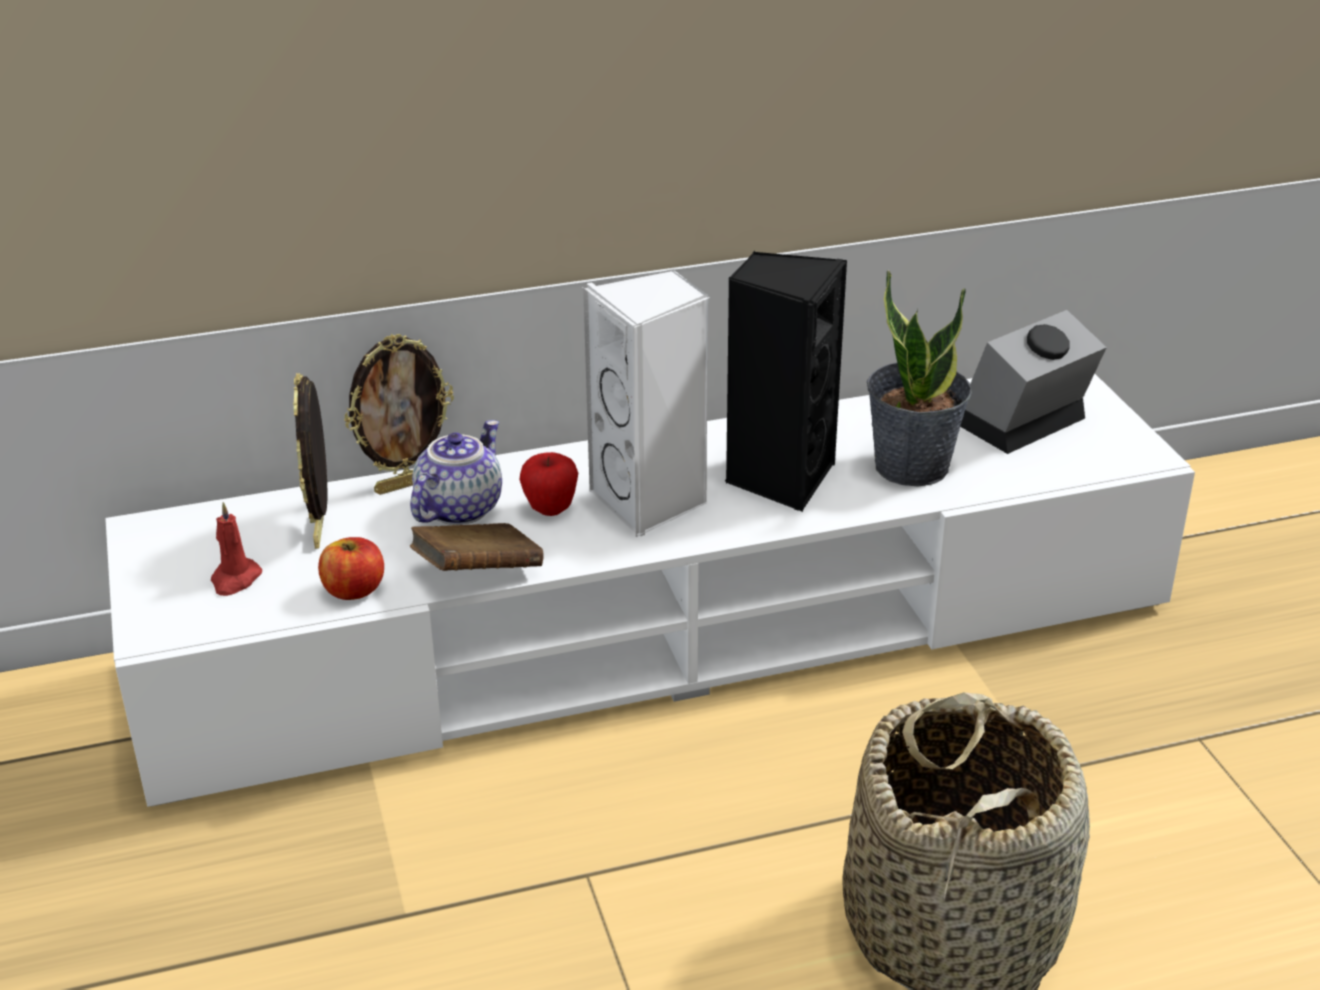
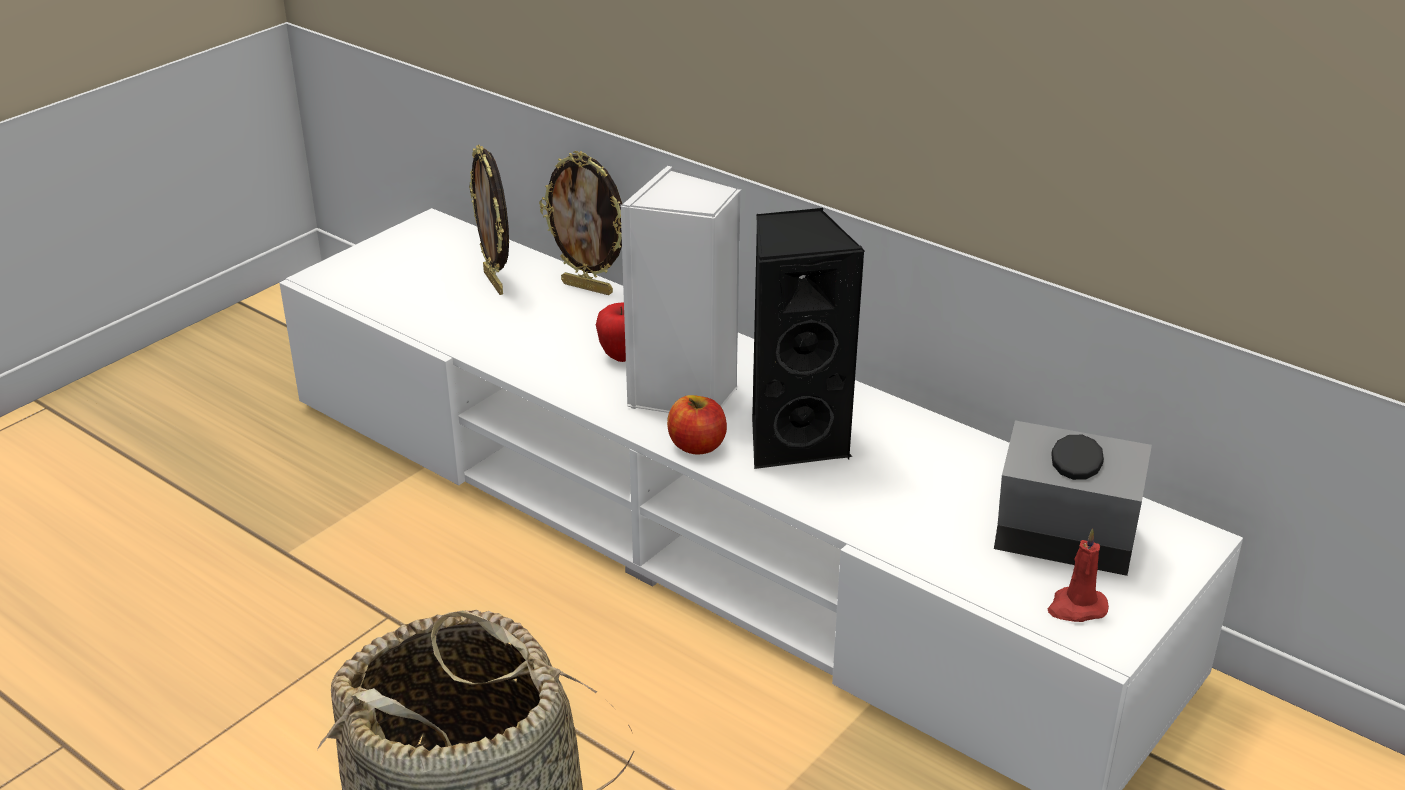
camera: 55 degrees right, 0 degrees up
(235, 580) = (407, 278): red candle -> red candle (1076, 607)
(322, 531) = (495, 282): picture frame -> picture frame turned 75 degrees counterclockwise
(354, 590) = (438, 323): apple -> apple (697, 446)
(458, 508) = (581, 319): teapot -> none
(478, 573) = (508, 360): brown book -> none
(911, 465) = (901, 501): potted plant -> none

